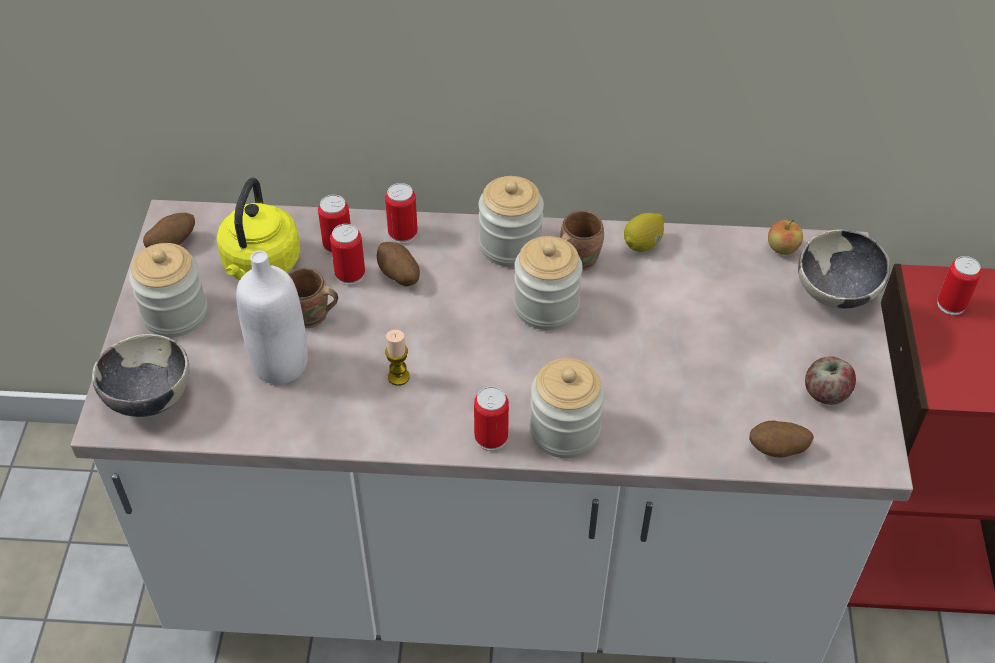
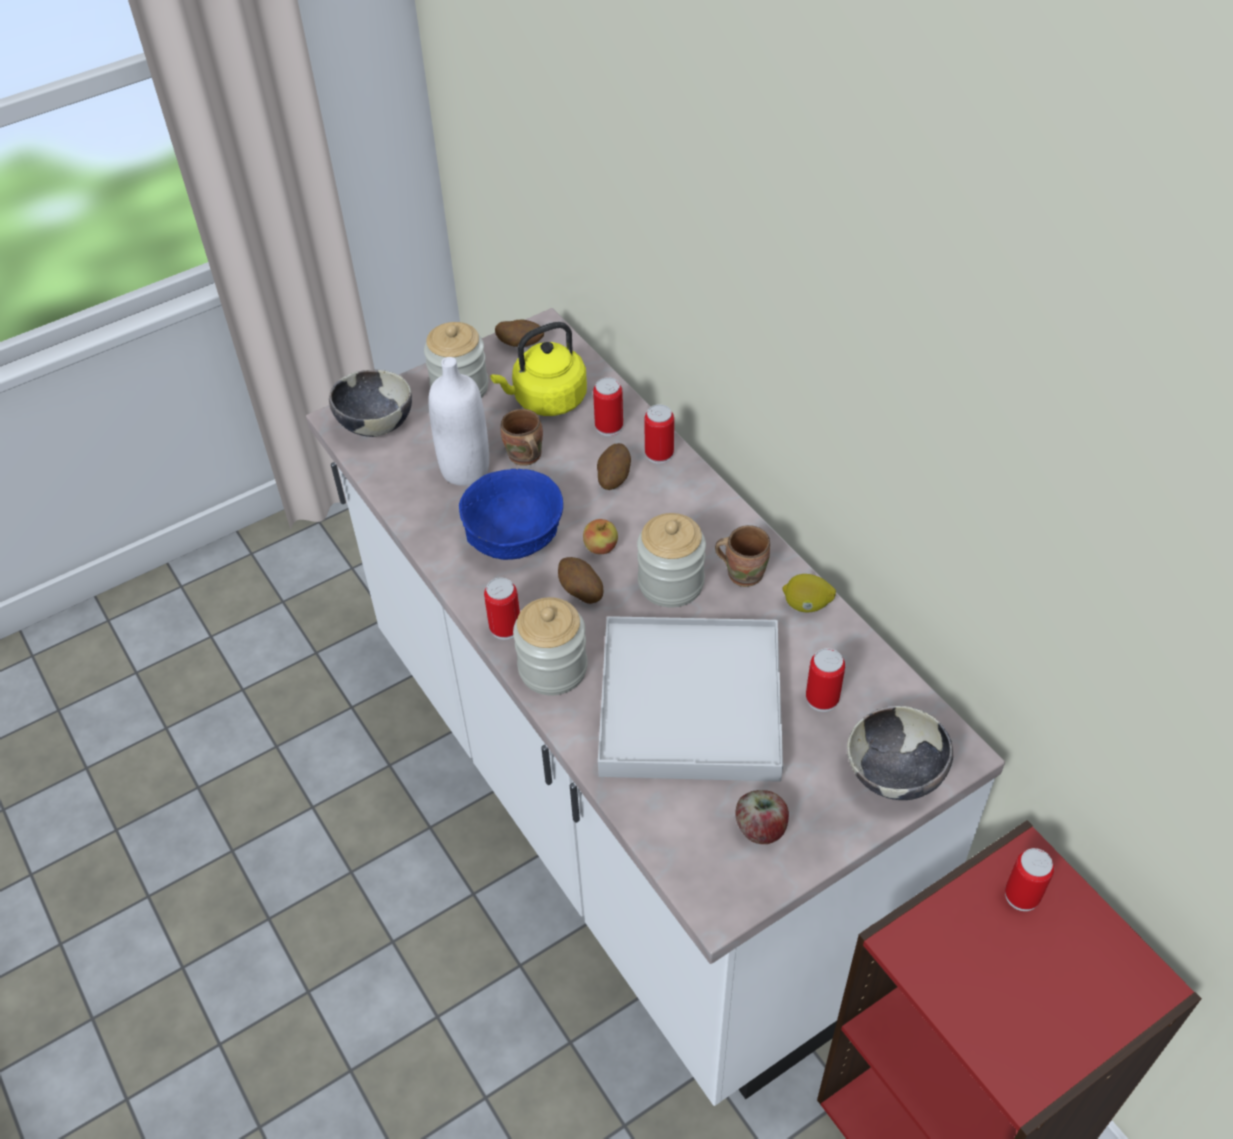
camera: 55 degrees right, 0 degrees up
(350, 274) = (587, 451): can -> can (822, 698)
(398, 377) = (514, 539): candle -> blue bowl
(510, 245) = (714, 522): jar -> none
(676, 365) = (691, 703): none -> white tray
(777, 450) = (661, 825): potato -> potato (581, 592)
(782, 248) = (908, 705): apple -> apple (601, 548)

